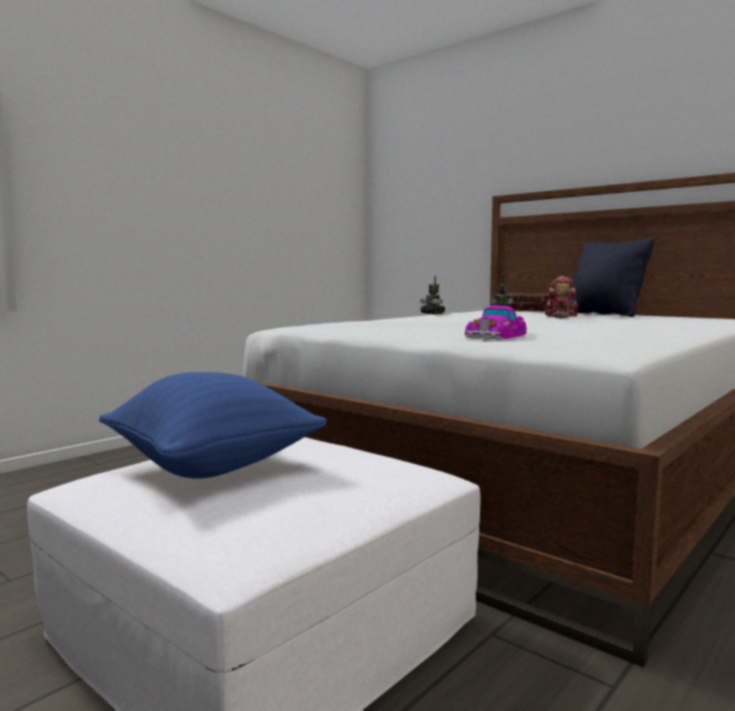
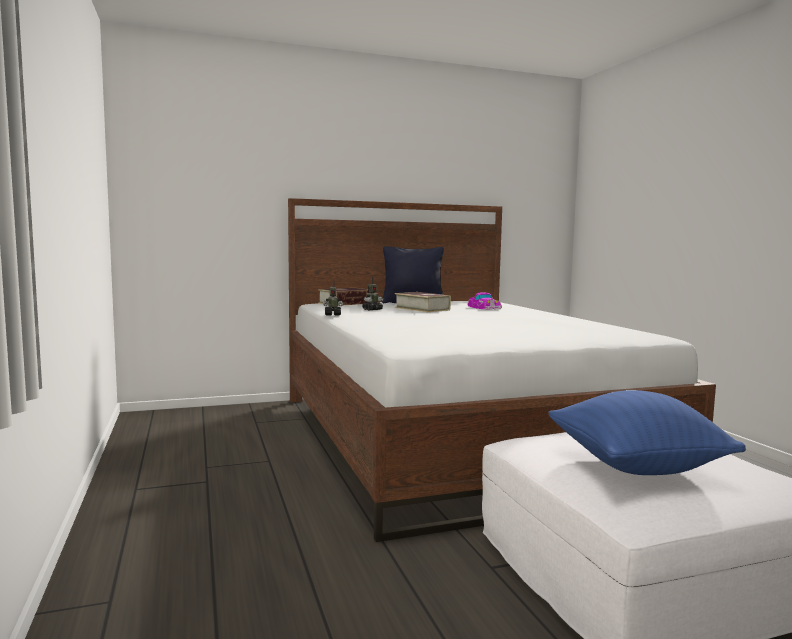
camera: 60 degrees left, 0 degrees up
(497, 335) = (554, 332): toy car -> toy car (483, 307)
(560, 317) = (422, 309): toy robot -> book

